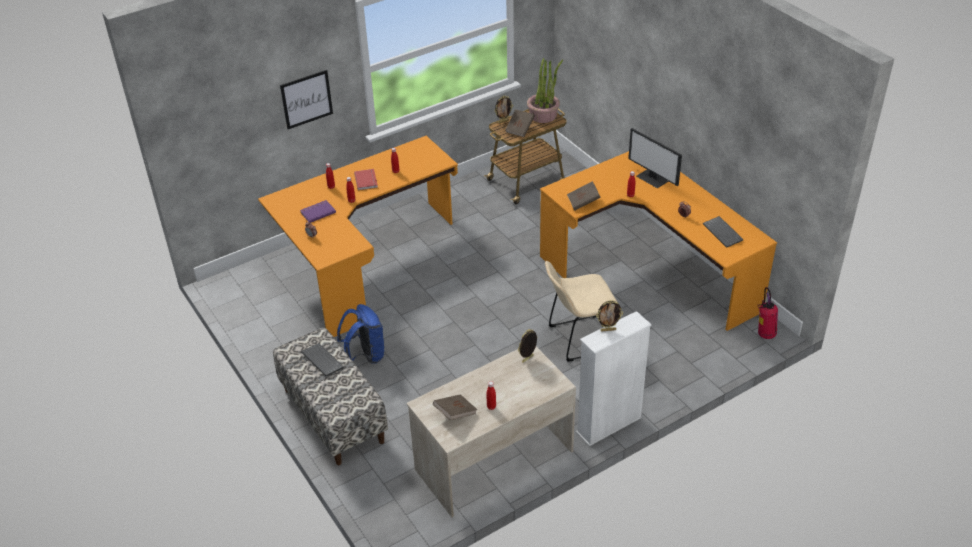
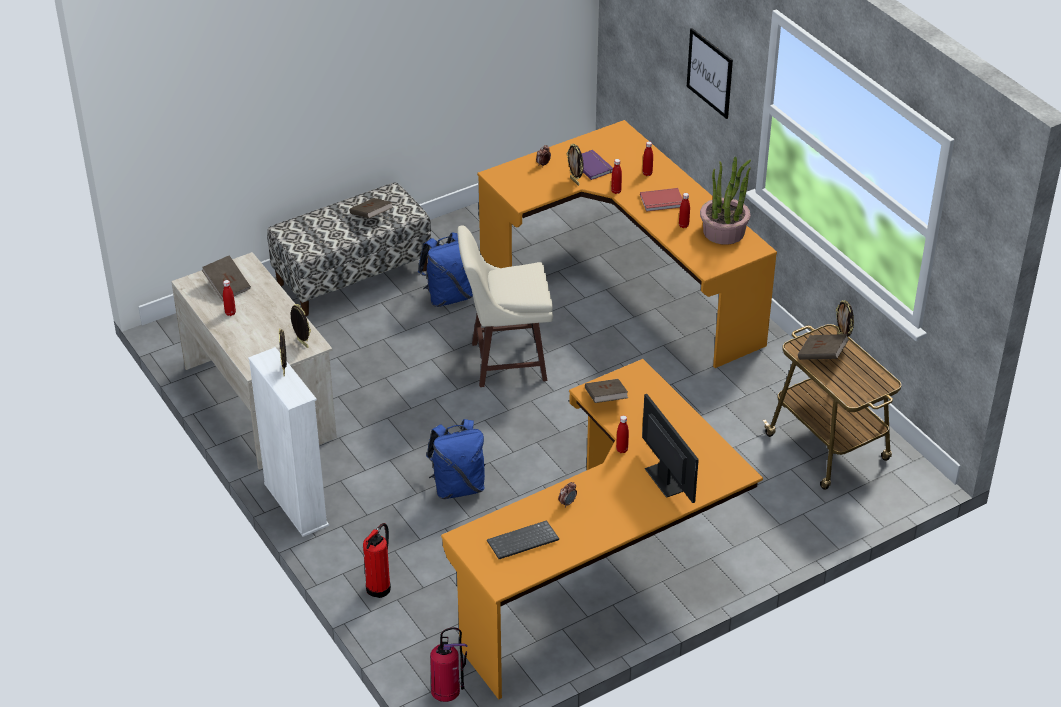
camera: 90 degrees right, 0 degrees up
(321, 360) = (371, 216): keyboard -> brown book
(336, 220) = (575, 181): none -> picture frame
(444, 321) = (506, 361): none -> beige stool
(543, 115) = (865, 382): potted plant -> potted plant (724, 232)
(579, 339) = (458, 487): beige chair -> blue backpack
(653, 178) = (666, 478): monitor -> monitor turned 105 degrees clockwise
(681, 372) = (380, 586): none -> fire extinguisher

